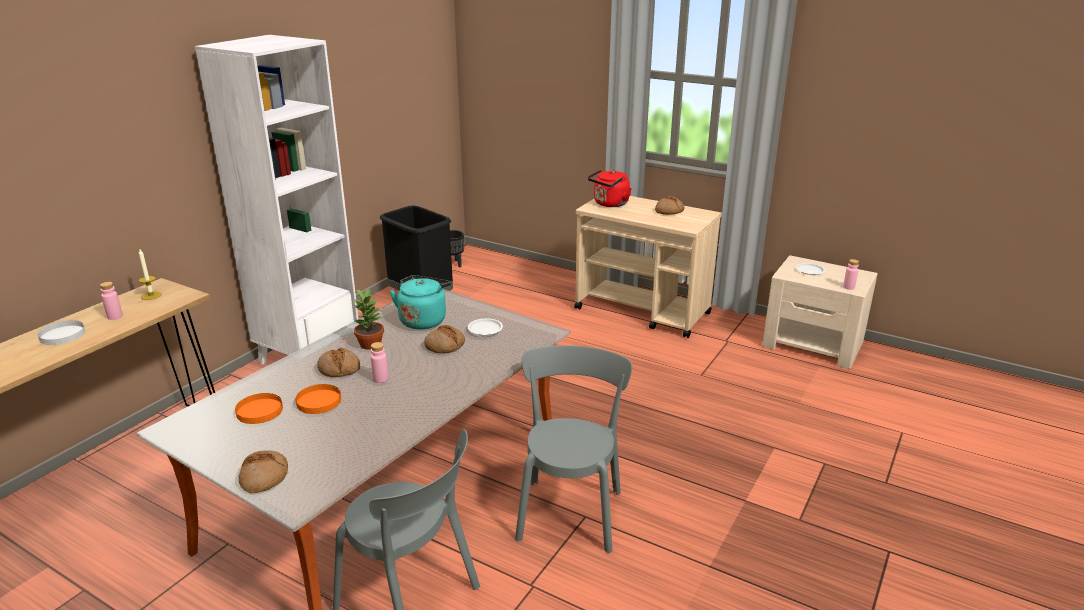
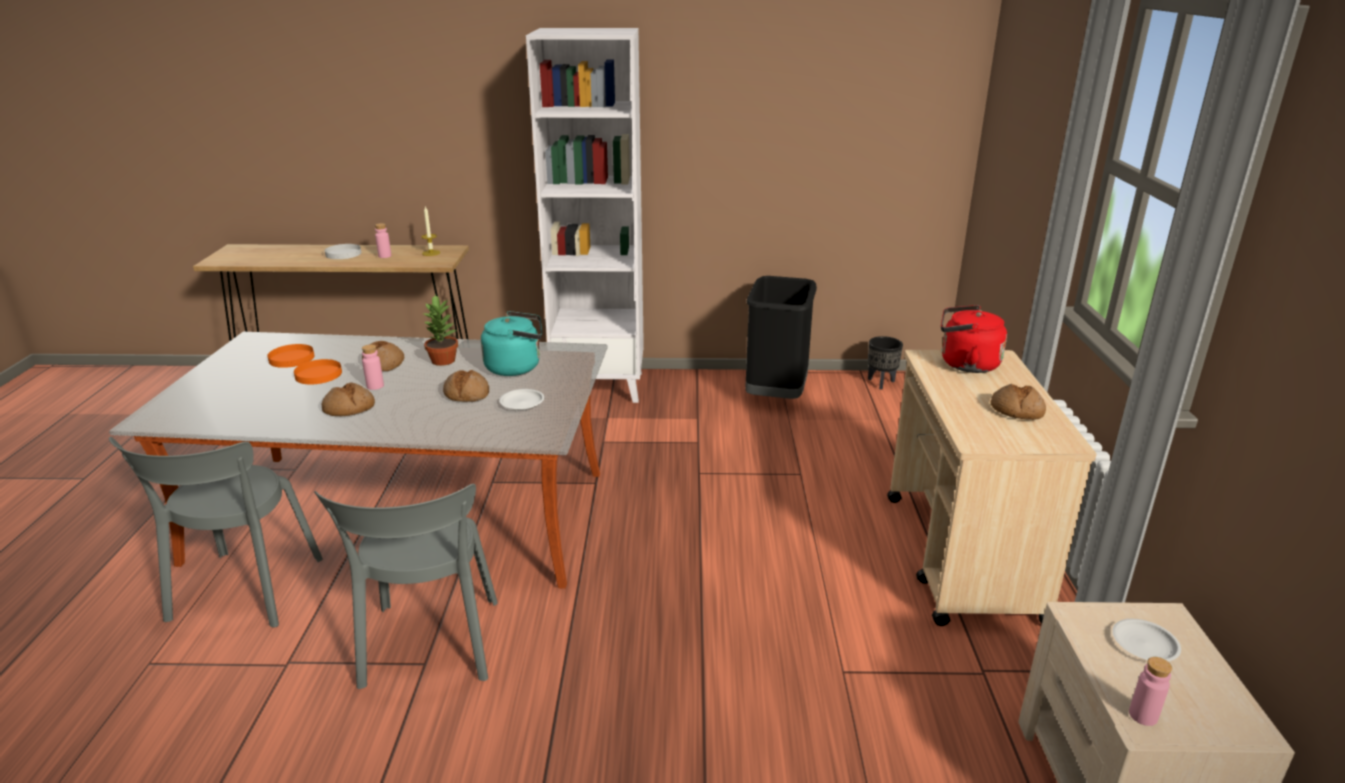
camera: 60 degrees right, 0 degrees up
(264, 477) = (183, 395): bread -> bread (349, 408)
(570, 510) = (430, 648): grey chair -> grey chair turned 105 degrees clockwise

